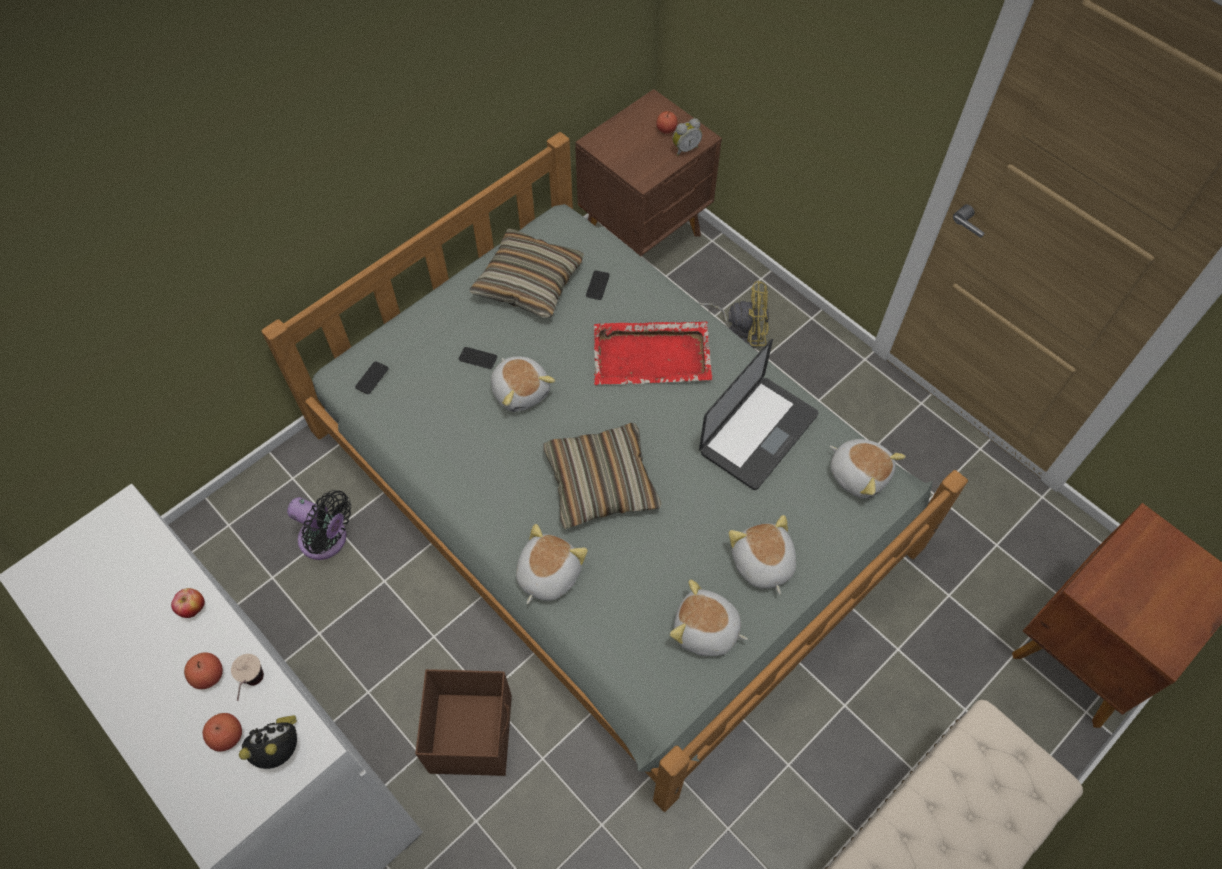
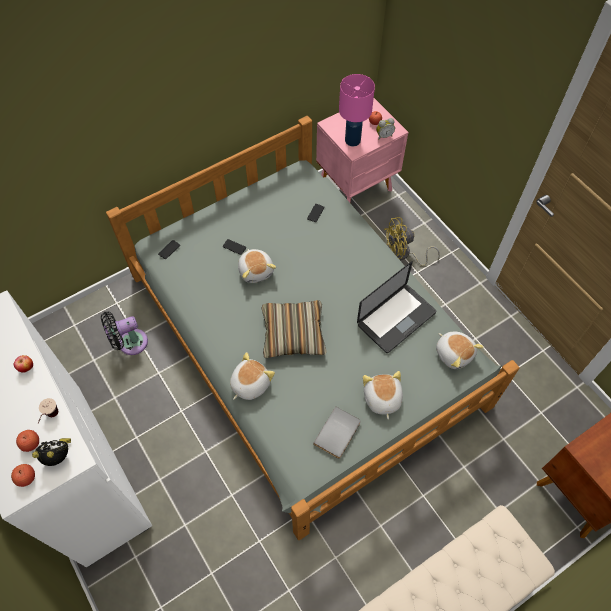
camera: 10 degrees right, 0 degrees up
(209, 675) = (27, 407): apple -> apple (26, 478)
(327, 540) = (129, 343): black fan -> black fan turned 120 degrees clockwise
(472, 733) = (192, 472): brown storage box -> none
(529, 282) = (274, 205): pillow -> none
(638, 162) = (353, 140): none -> pink table lamp
(644, 236) = (356, 186): brown nightstand -> pink nightstand
(653, 356) = (340, 261): red tray -> none
(705, 631) = (338, 434): plush toy -> grey book
(738, 332) = (403, 254): yellow fan -> yellow fan turned 150 degrees clockwise

